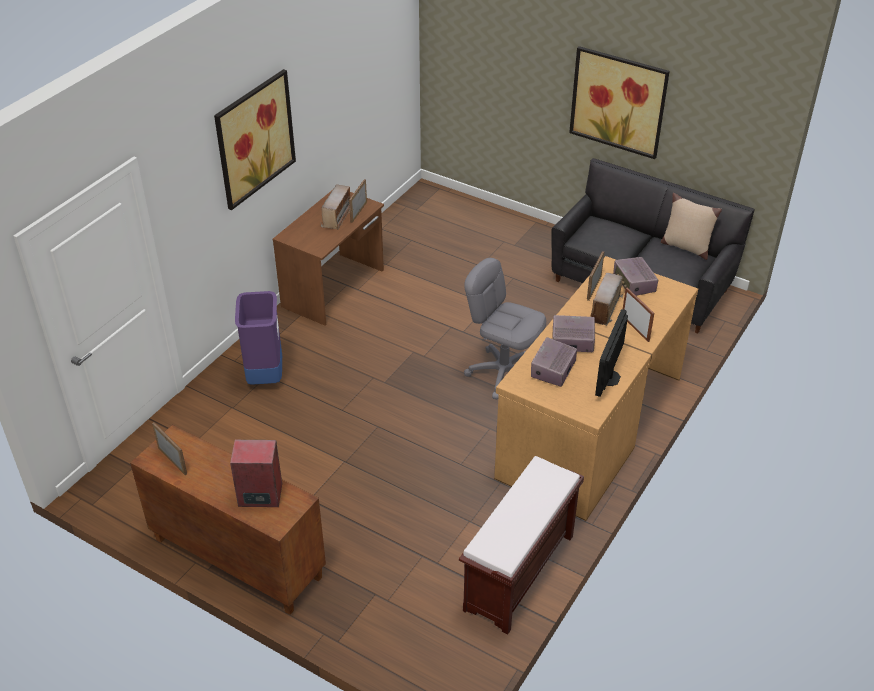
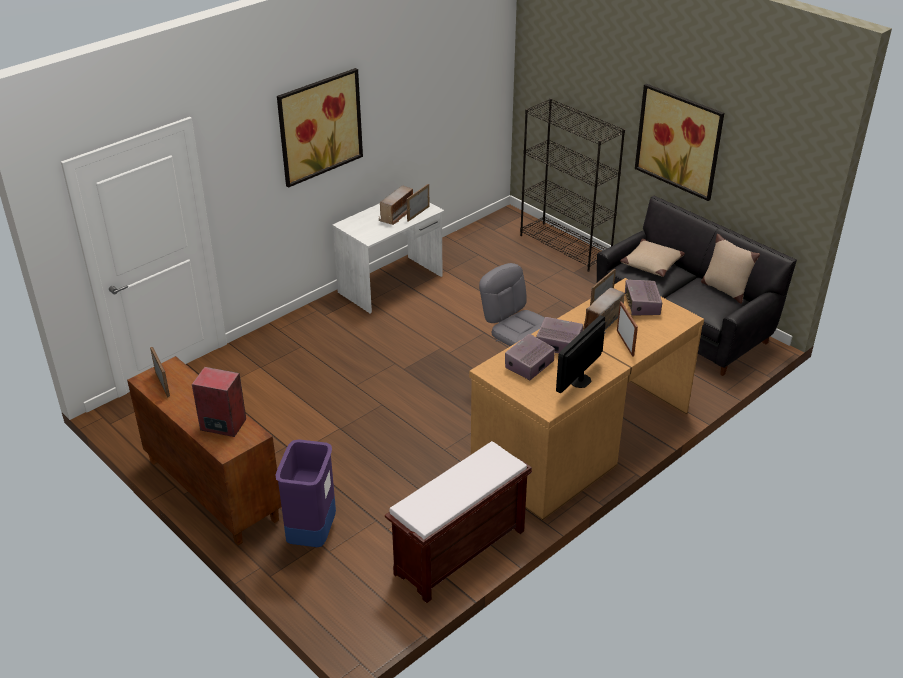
camera: 15 degrees right, 5 degrees down
(265, 376) = (299, 346): purple trash can -> purple trash can (311, 534)
(334, 288) = (391, 284): brown desk -> white desk
(496, 217) = (566, 246): none -> black bookcase
(606, 230) = (651, 263): none -> beige pillow

